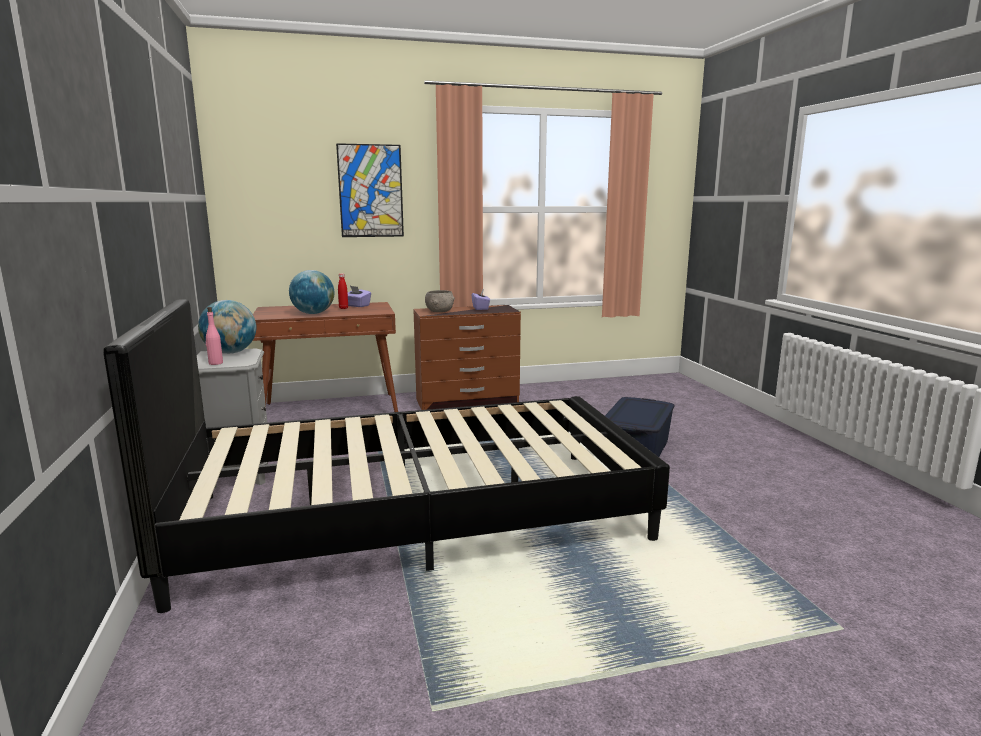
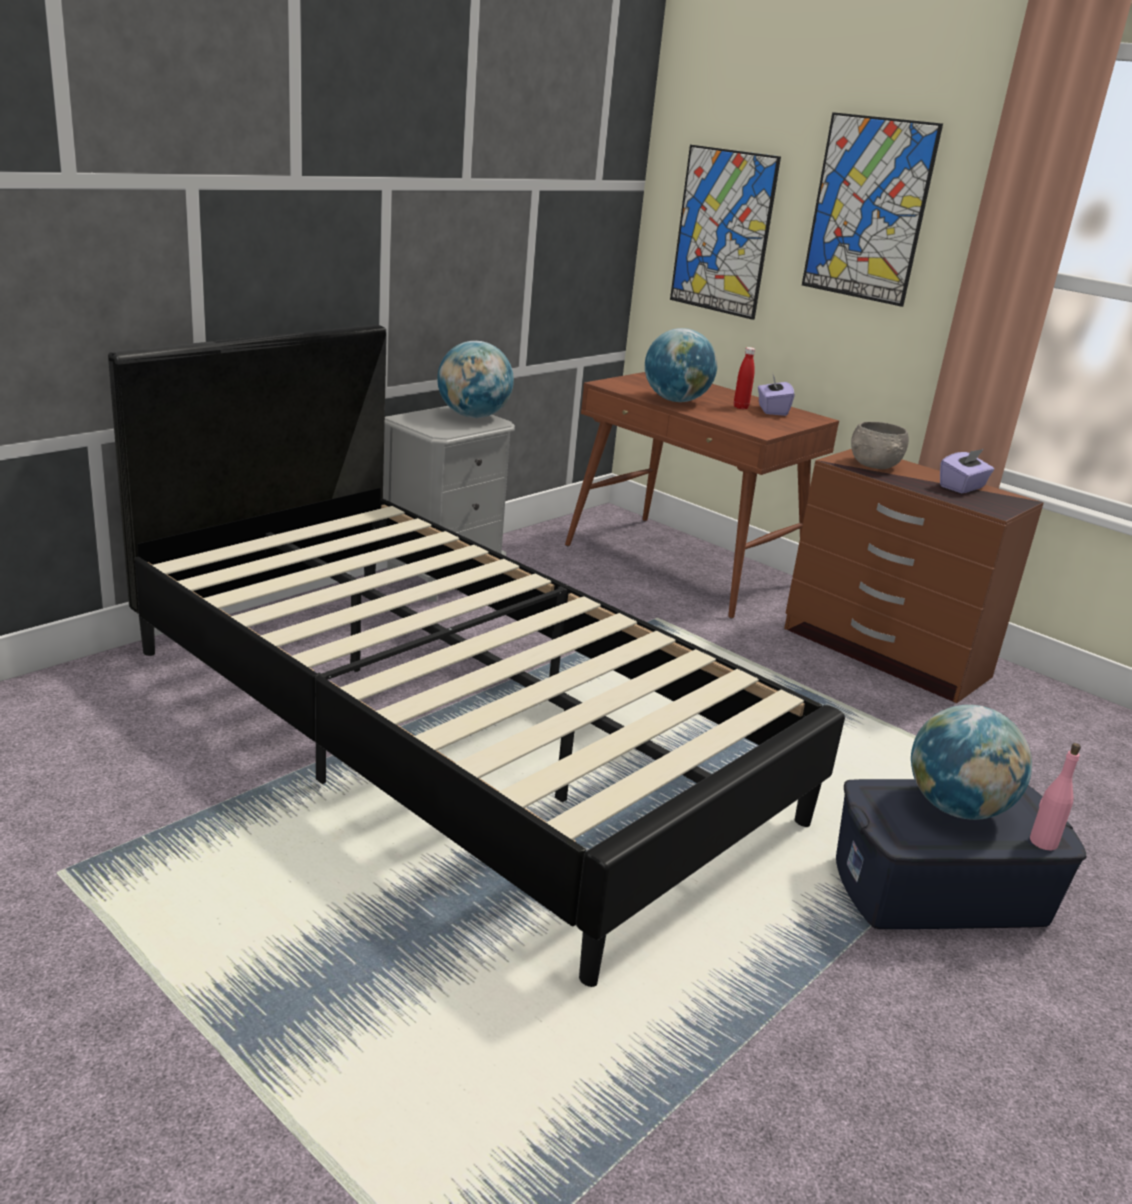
camera: 55 degrees right, 10 degrees up
(215, 363) = (422, 422): pink bottle -> pink bottle (1043, 842)
(278, 217) = (723, 232): none -> picture
(634, 411) = (956, 808): none -> globe

